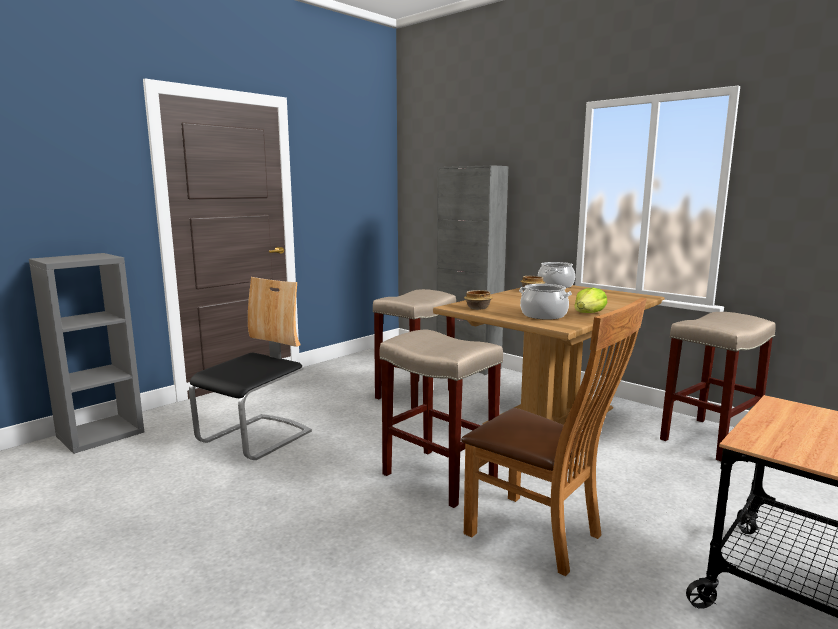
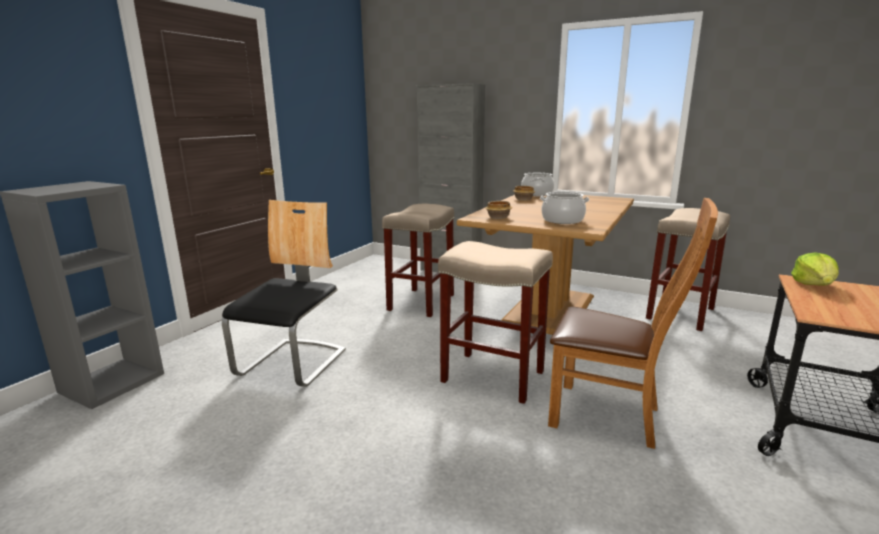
camera: 15 degrees left, 5 degrees up
(588, 313) = (596, 216): lettuce -> lettuce (814, 285)

